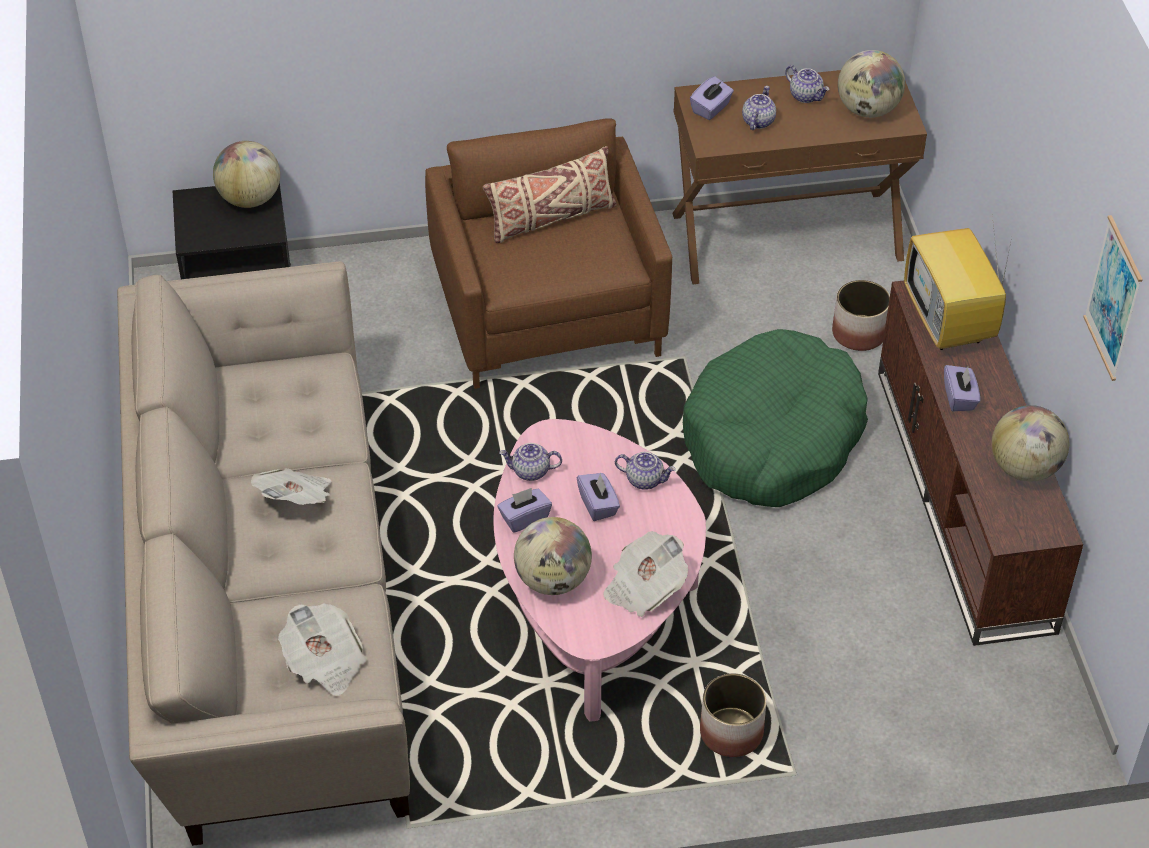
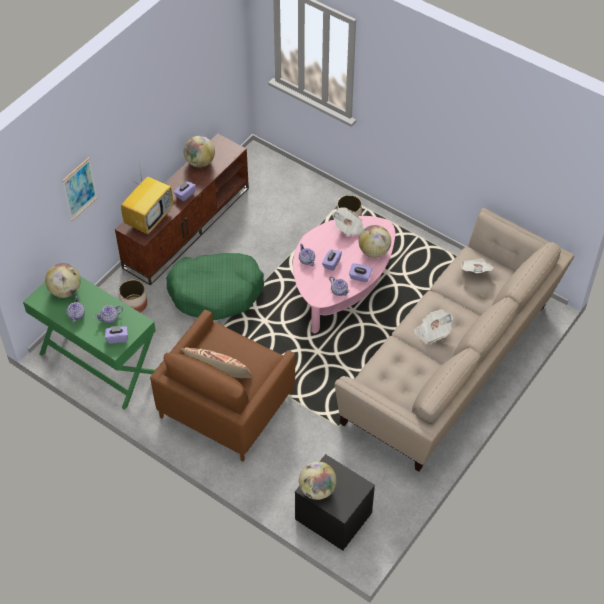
camera: 135 degrees left, 5 degrees up
(787, 235) = (99, 363): brown console table -> green console table
(1113, 298) = (189, 69): picture -> picture (79, 189)

